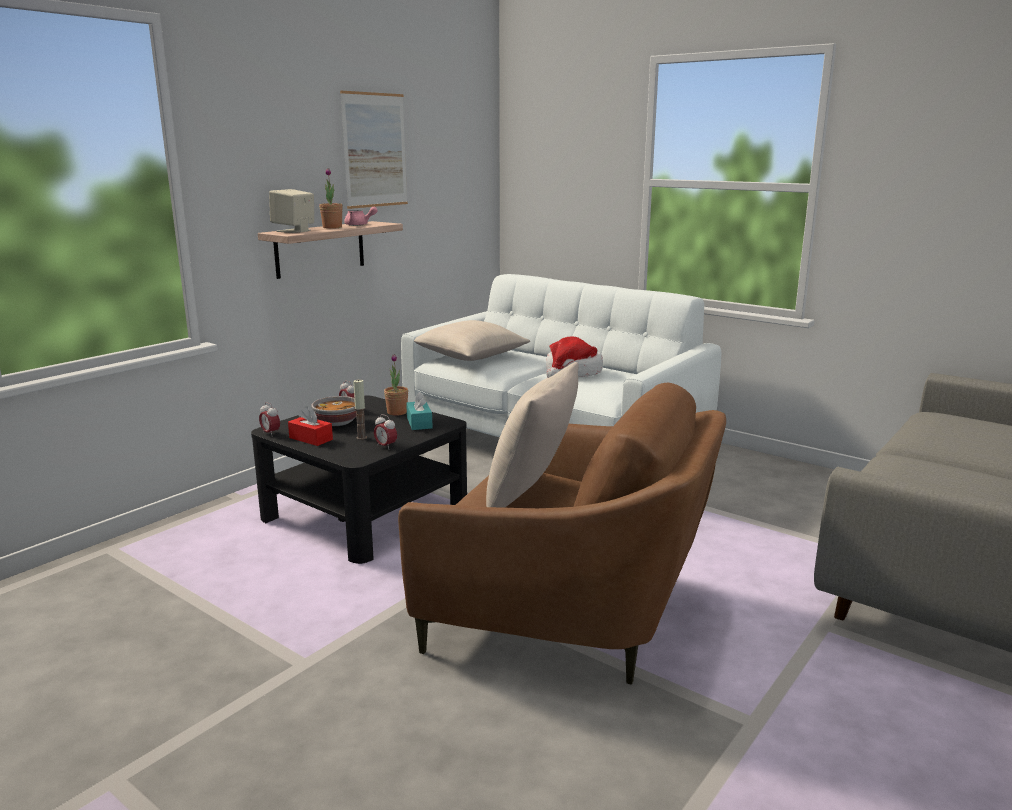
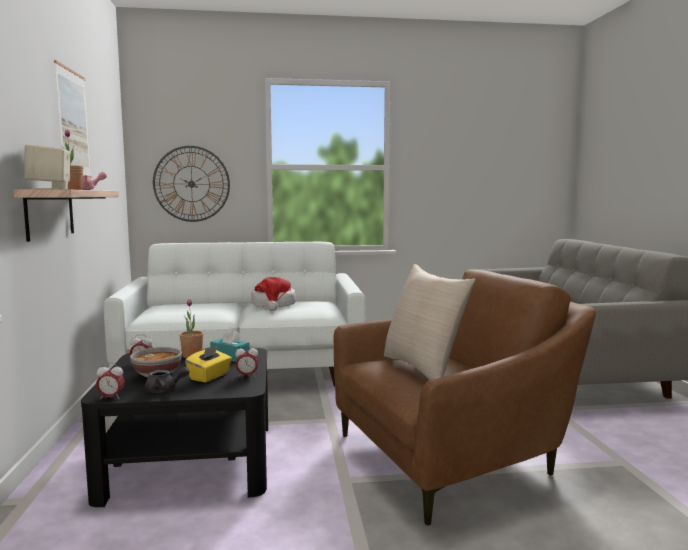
camera: 45 degrees left, 10 degrees down
(311, 439) = (164, 390): red tissue box -> grey teapot
(361, 438) = (209, 377): candle -> yellow tissue box
(471, 356) = (172, 310): beige pillow -> none
(560, 202) = (191, 184): none -> wall clock

